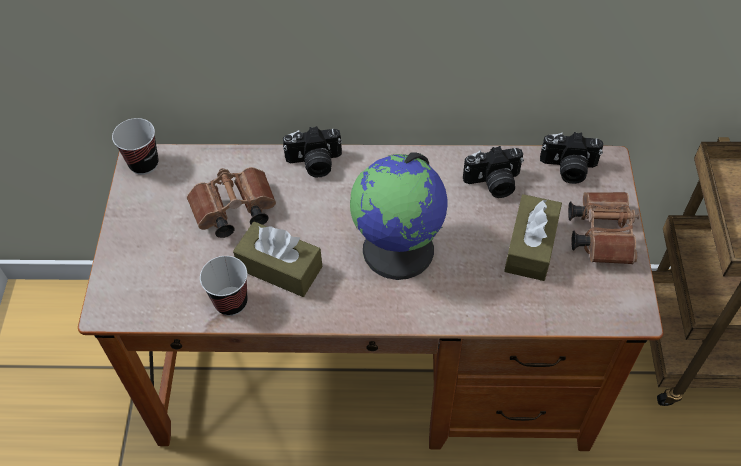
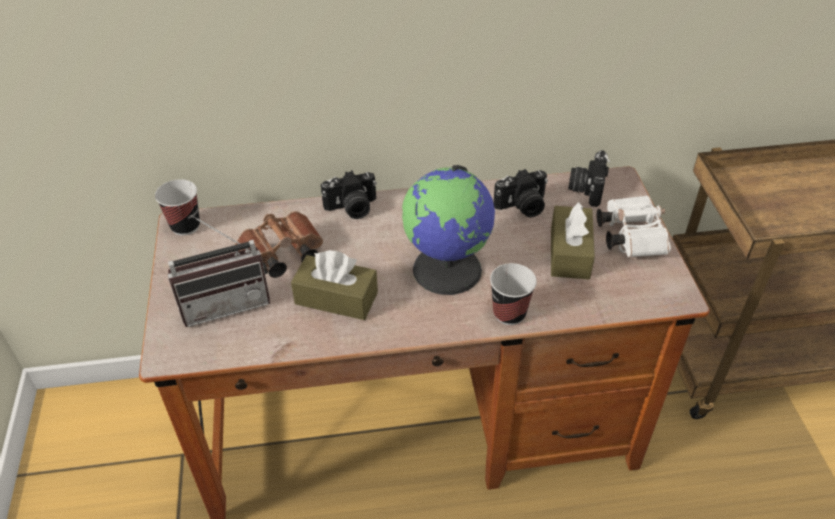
camera: 10 degrees left, 10 degrees down
(171, 258) = (226, 302): none -> radio
(231, 302) = (293, 333): cup -> cup (509, 313)
(568, 169) = (586, 188): camera -> camera turned 105 degrees clockwise
(600, 233) = (629, 235): brown binoculars -> white binoculars

